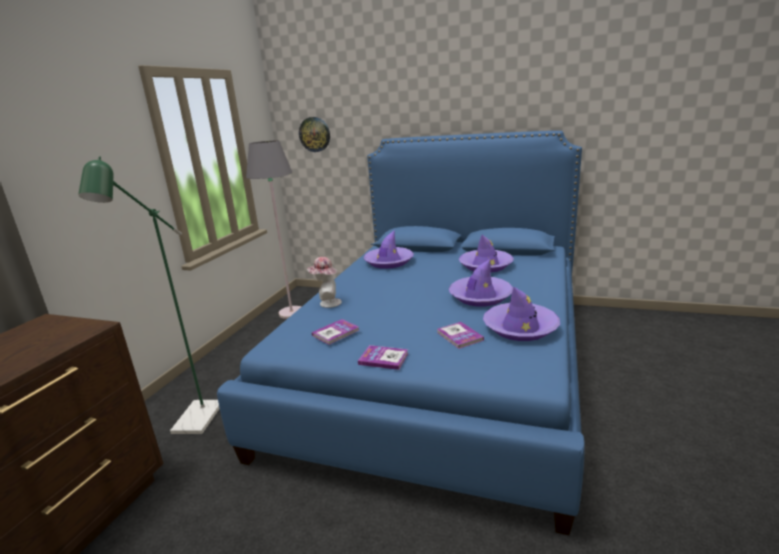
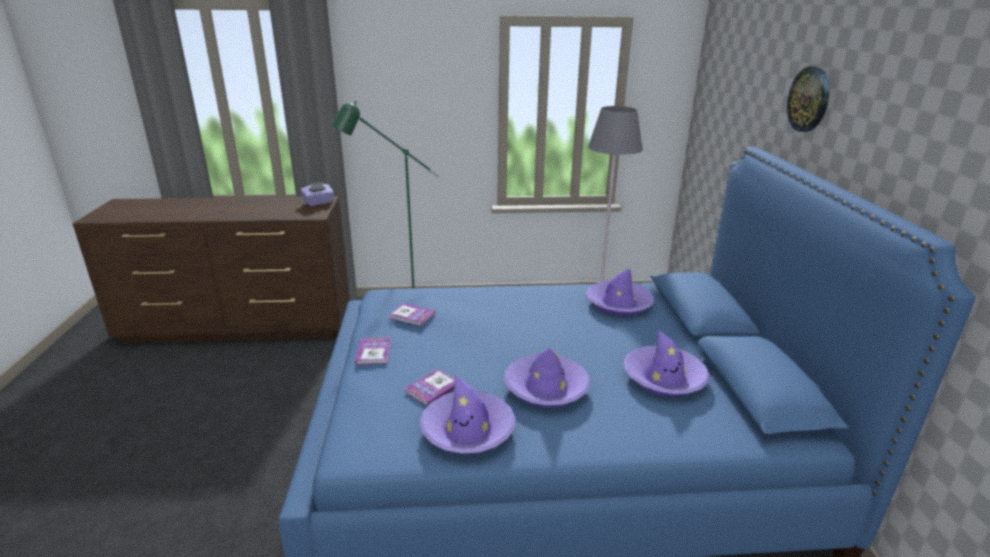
camera: 65 degrees right, 5 degrees up
(47, 325) = (318, 203): none -> purple tissue box
(314, 134) = (716, 112): wall clock -> wall clock (809, 99)
(327, 303) = (479, 296): hat -> none

